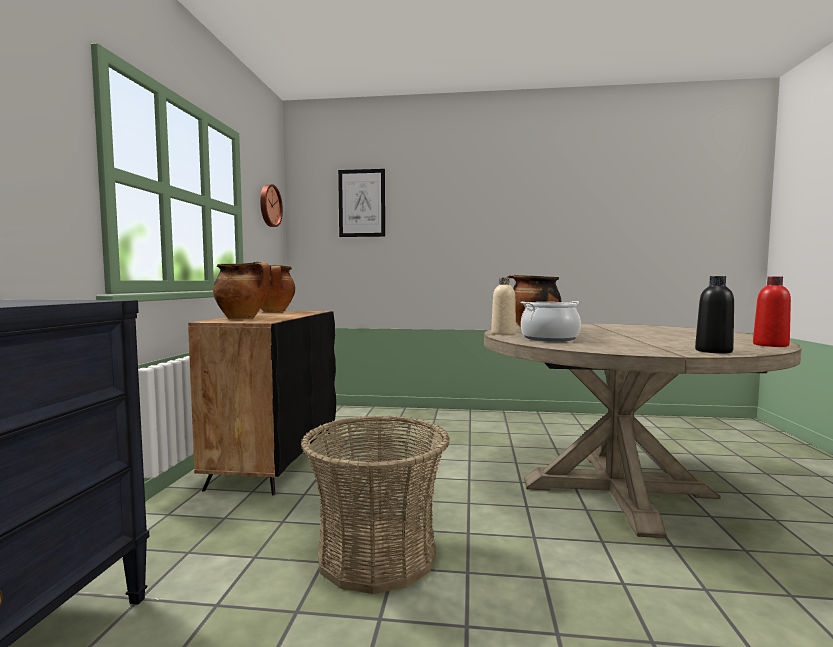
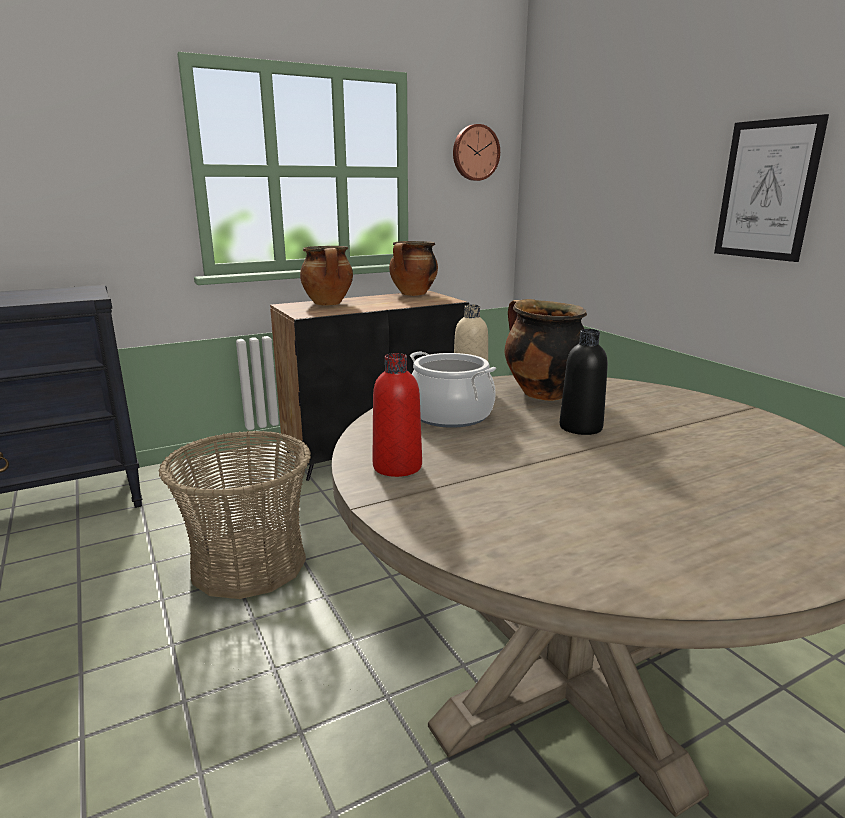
camera: 55 degrees right, 15 degrees up
(362, 203) = (592, 137): picture -> picture (767, 190)
(713, 351) = (450, 526): black bottle -> black bottle (580, 427)
(770, 345) = (646, 580): red bottle -> red bottle (397, 467)

